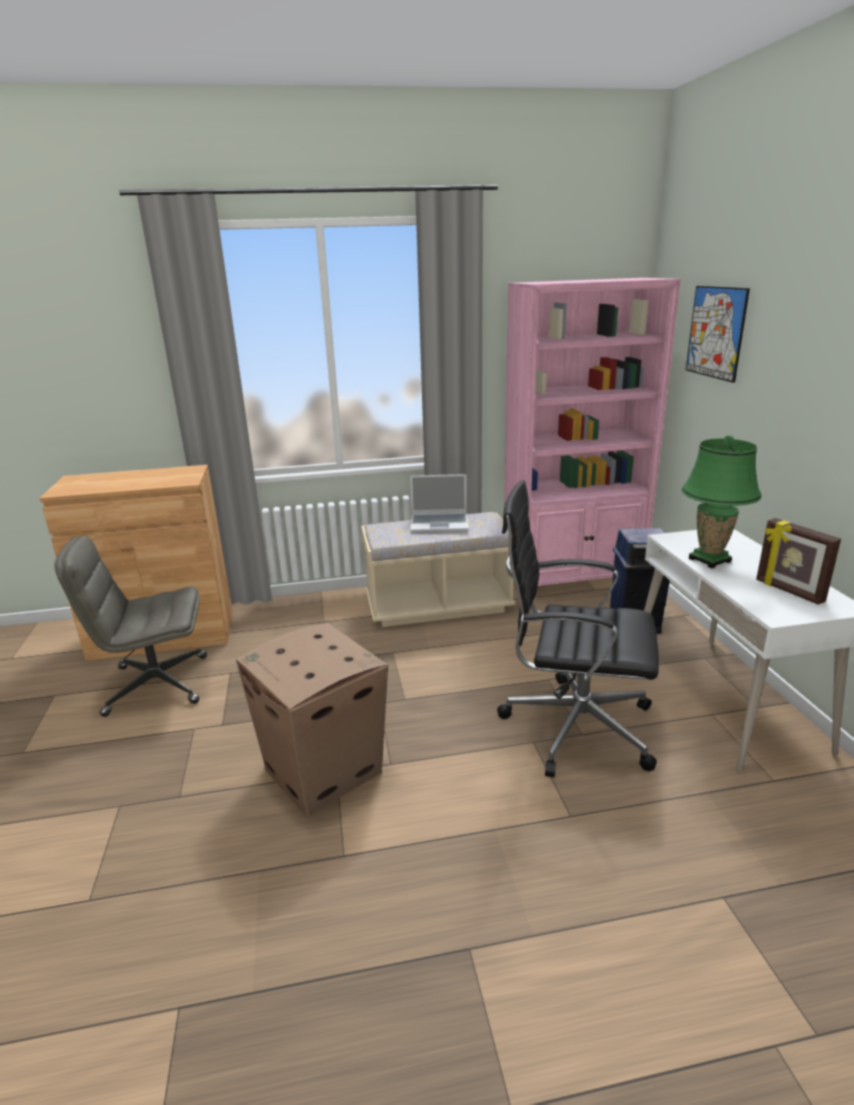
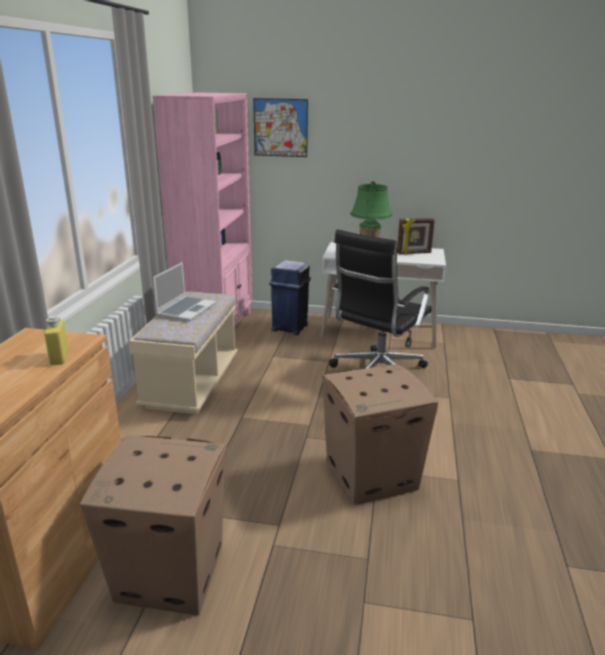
camera: 70 degrees left, 0 degrees up
(153, 484) = (59, 357): none -> yellow bottle
(156, 685) = (168, 573): grey office chair -> cardboard box

